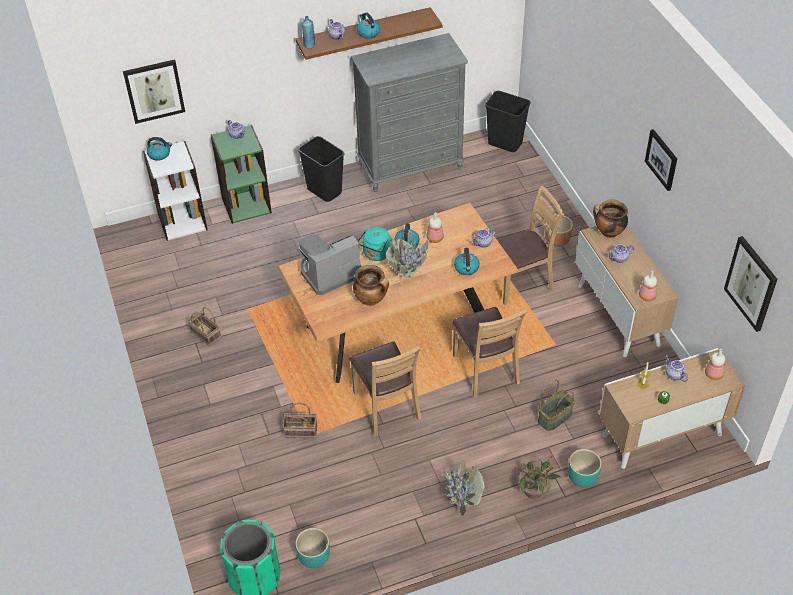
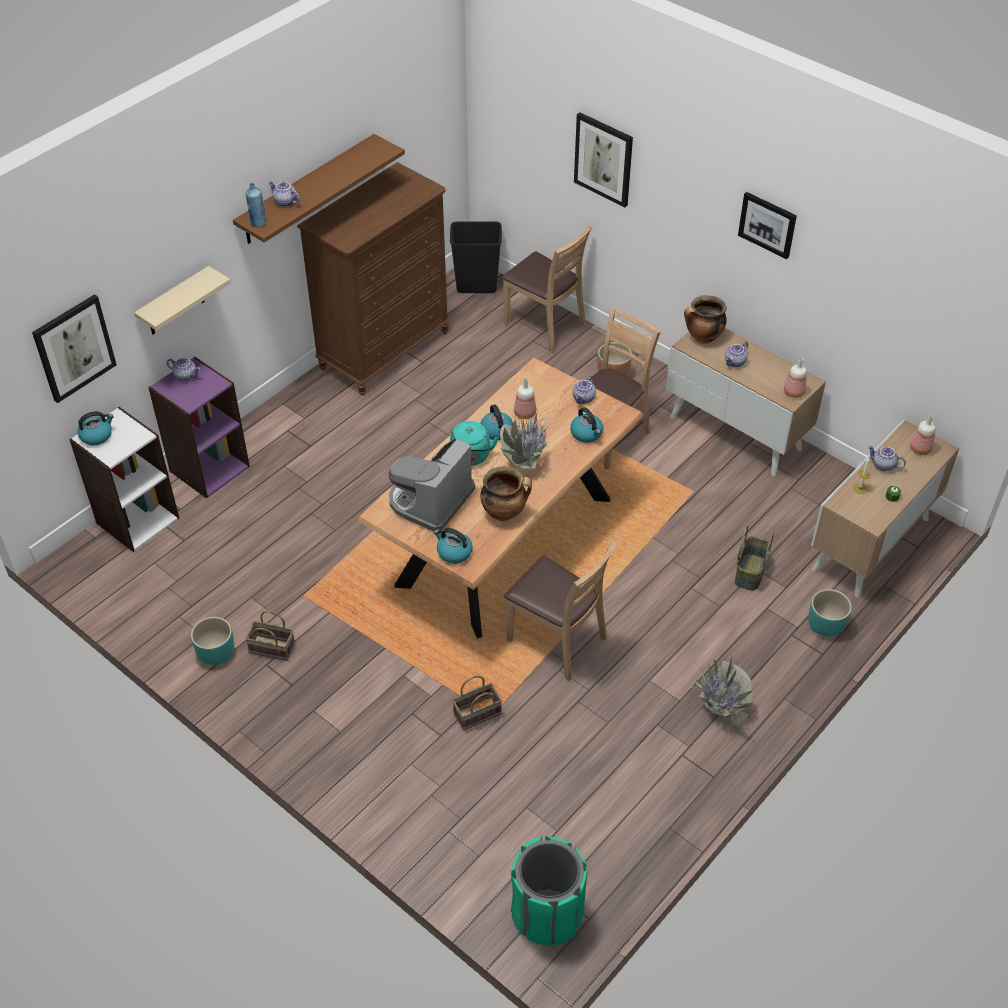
camera: 30 degrees left, 0 degrees up
(240, 83) = (175, 303): none -> beige shelf
(246, 205) = (209, 468): green bookcase -> purple bookcase
(314, 557) = (601, 855): turquoise planter -> turquoise planter (217, 654)
(324, 191) = (298, 416): black trash can -> none
(368, 32) = (321, 186): kettle -> kettle (453, 552)
(410, 166) = (384, 350): grey dresser -> brown dresser
(485, 370) = (639, 552): brown chair -> brown chair (545, 325)
(534, 490) = (786, 663): potted plant -> none
(751, 283) = (952, 325): picture -> picture (604, 159)

